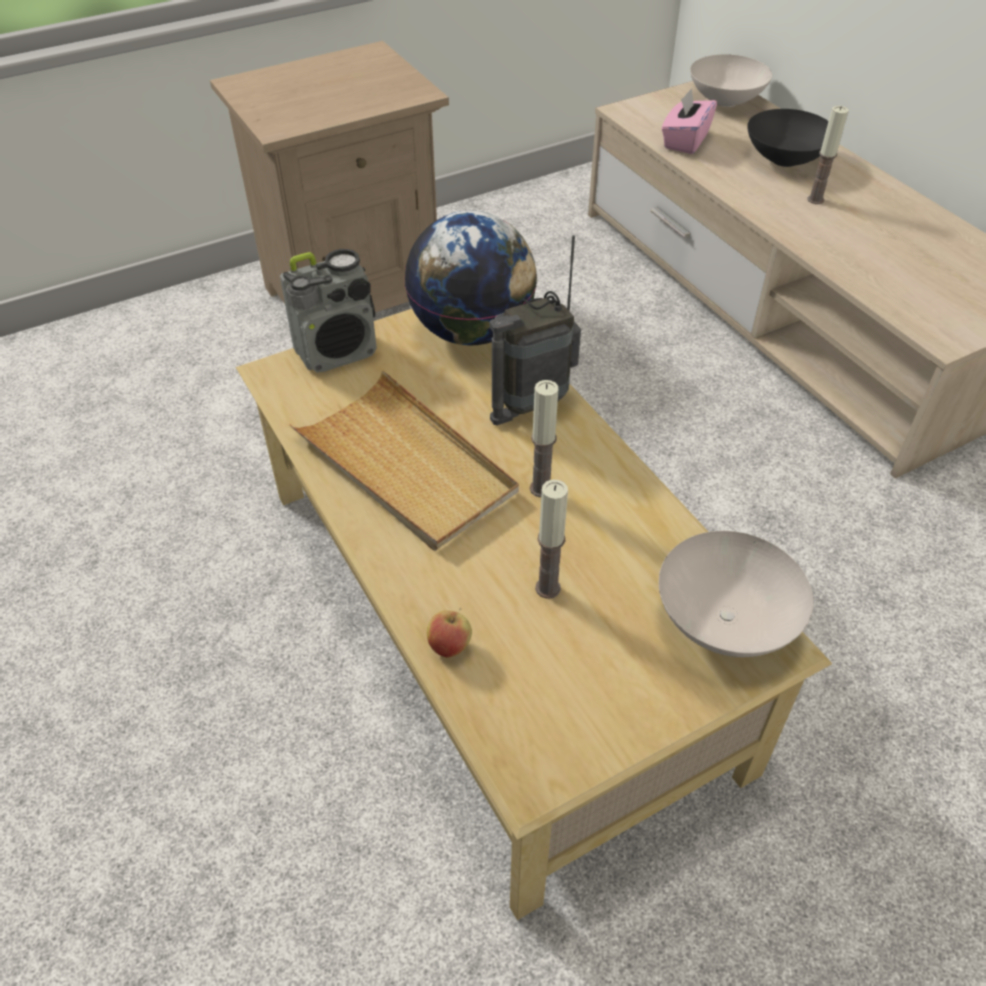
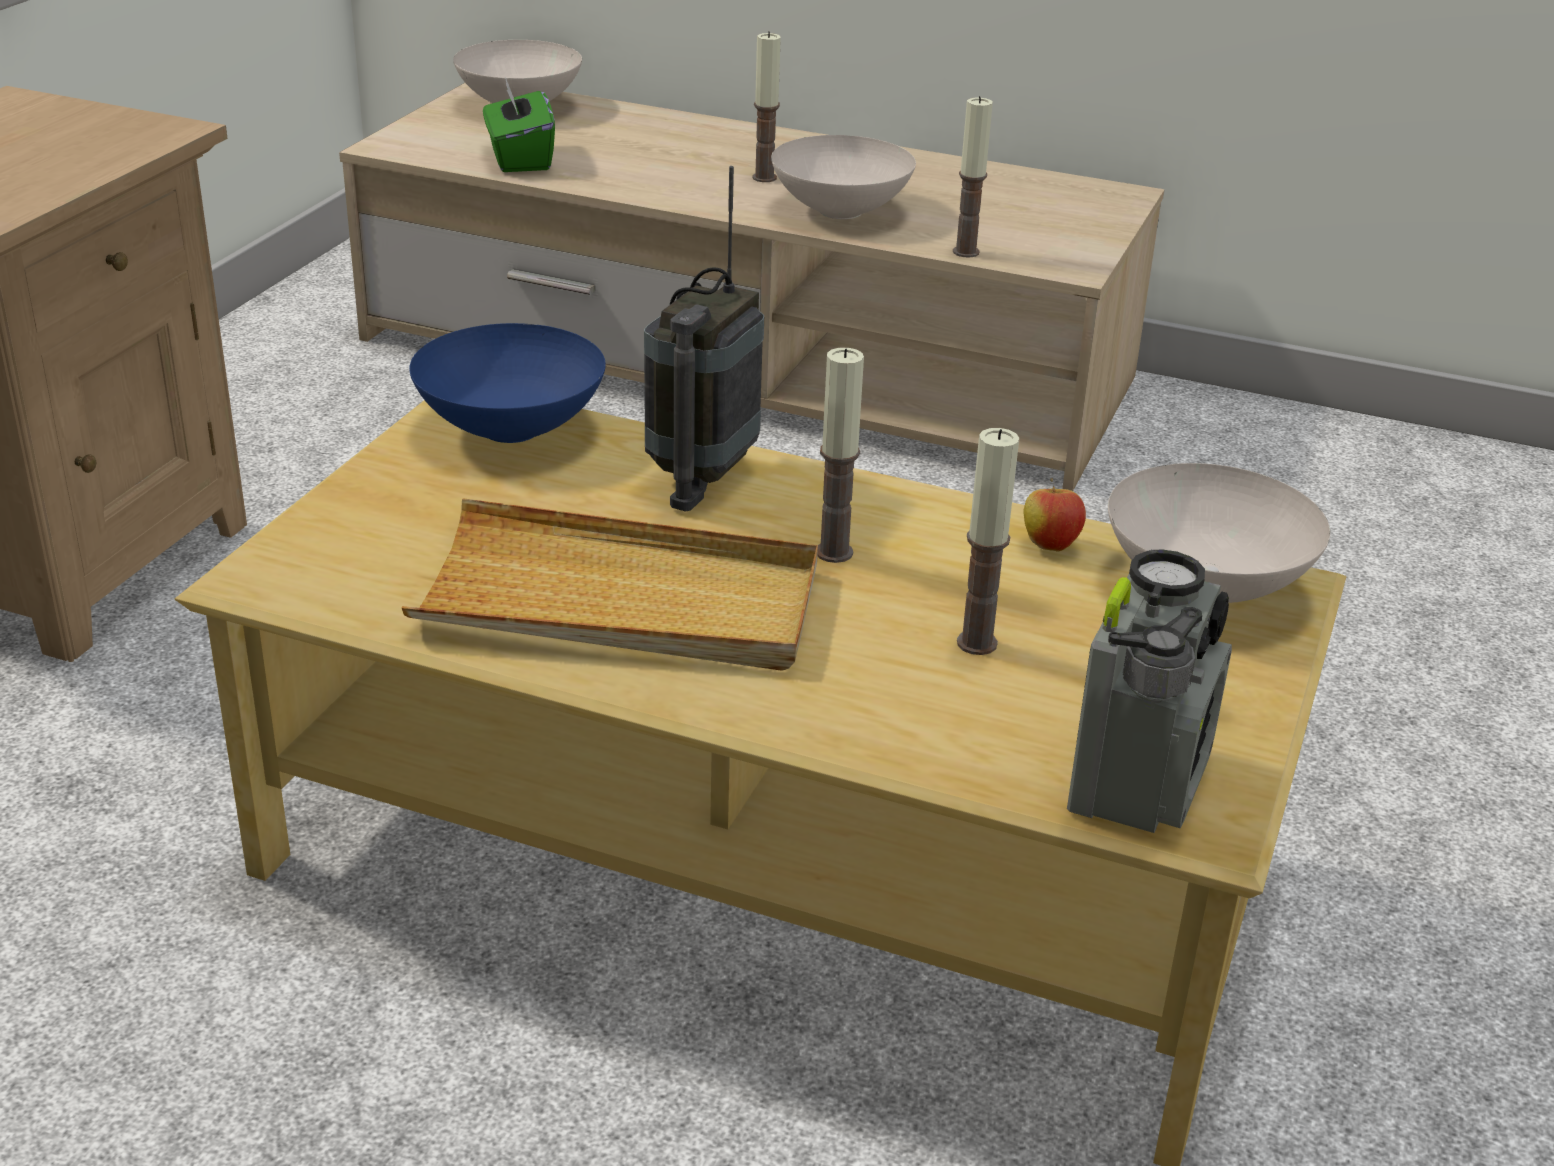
camera: 40 degrees left, 15 degrees down
(338, 352) = (335, 518): radio -> radio (1140, 780)
(450, 647) = (941, 754): apple -> apple (1050, 545)
(472, 332) = (514, 428): globe -> blue bowl
(685, 141) = (519, 159): pink tissue box -> green tissue box
(786, 160) = (678, 148): black bowl -> none
(834, 241) = (838, 211): none -> white bowl
(884, 301) = (966, 252): none -> candle

